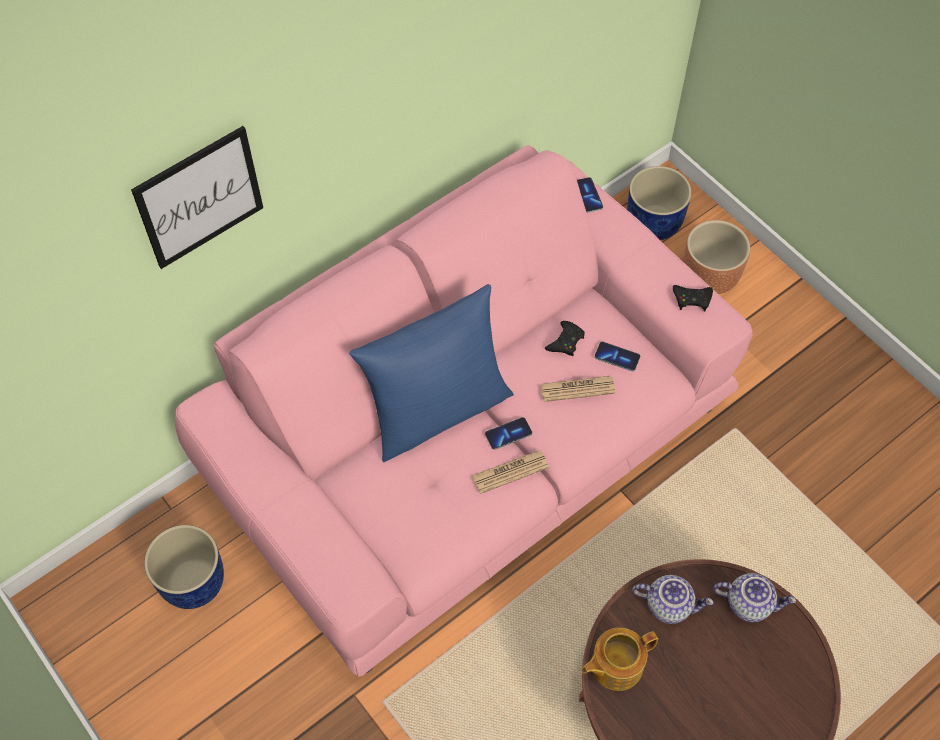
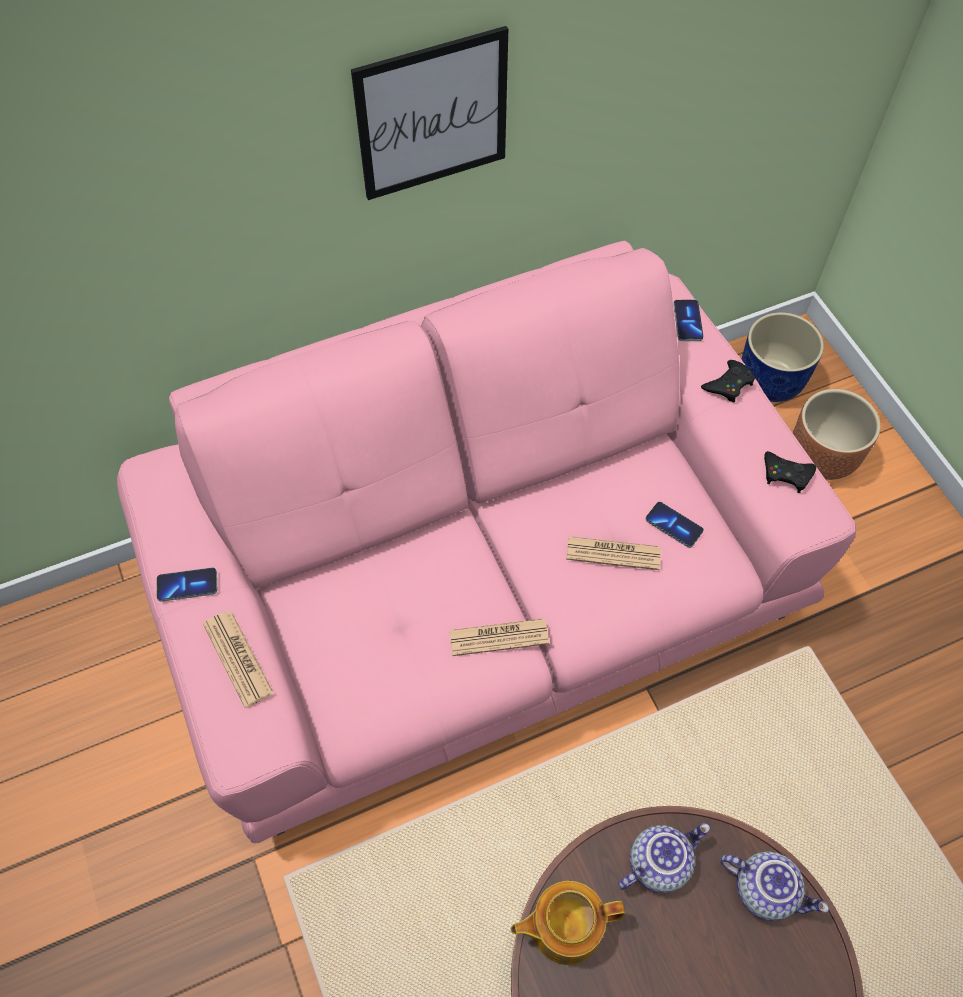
camera: 15 degrees right, 0 degrees up
(192, 581) = (117, 670): blue planter -> none
(199, 197) = (141, 188): picture -> picture (432, 115)
(325, 532) = (238, 658): none -> newspaper
(437, 410) = (433, 538): blue pillow -> none
(508, 434) = (511, 589): phone -> phone (187, 585)
(565, 341) = (615, 491): black game controller -> black game controller (728, 384)
(669, 604) = (658, 862): teapot -> teapot turned 60 degrees counterclockwise

